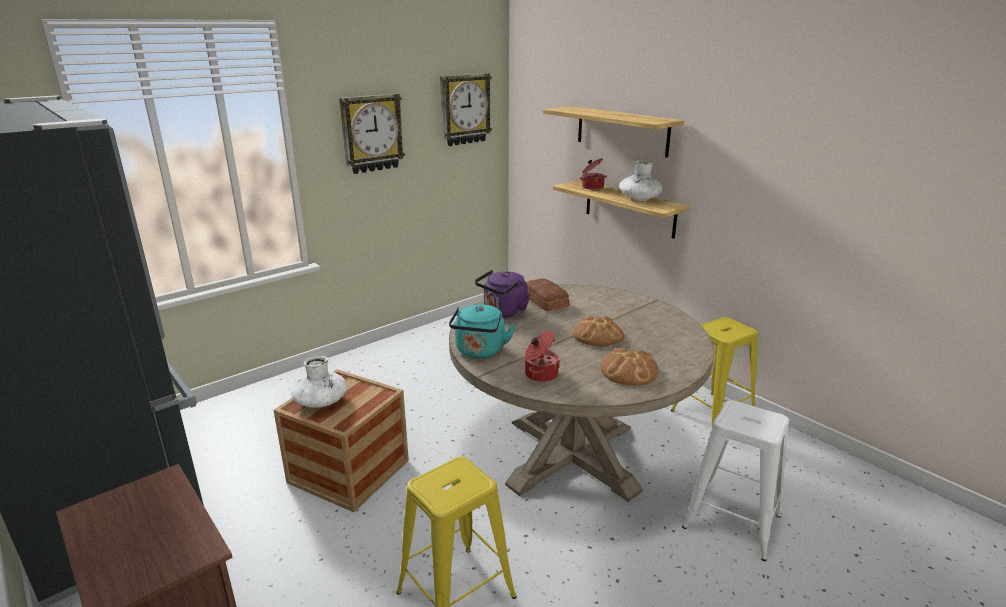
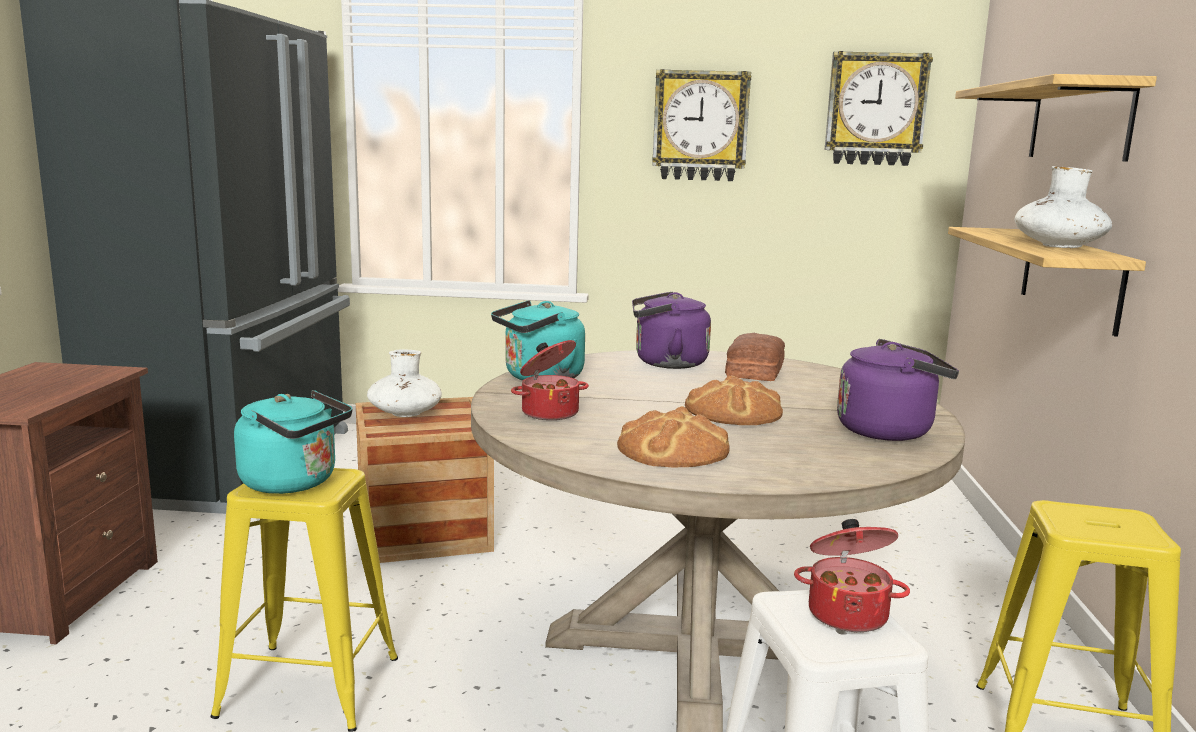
camera: 45 degrees right, 10 degrees down
(452, 485) = (294, 483): none -> turquoise kettle
(592, 187) = (1013, 233): cooking pot -> cooking pot (847, 613)
(660, 320) = (889, 431): none -> purple kettle

